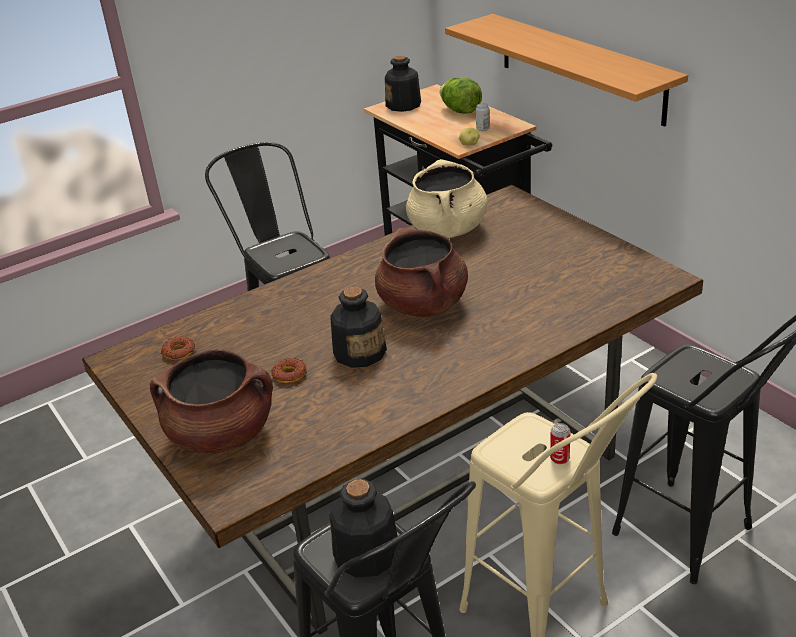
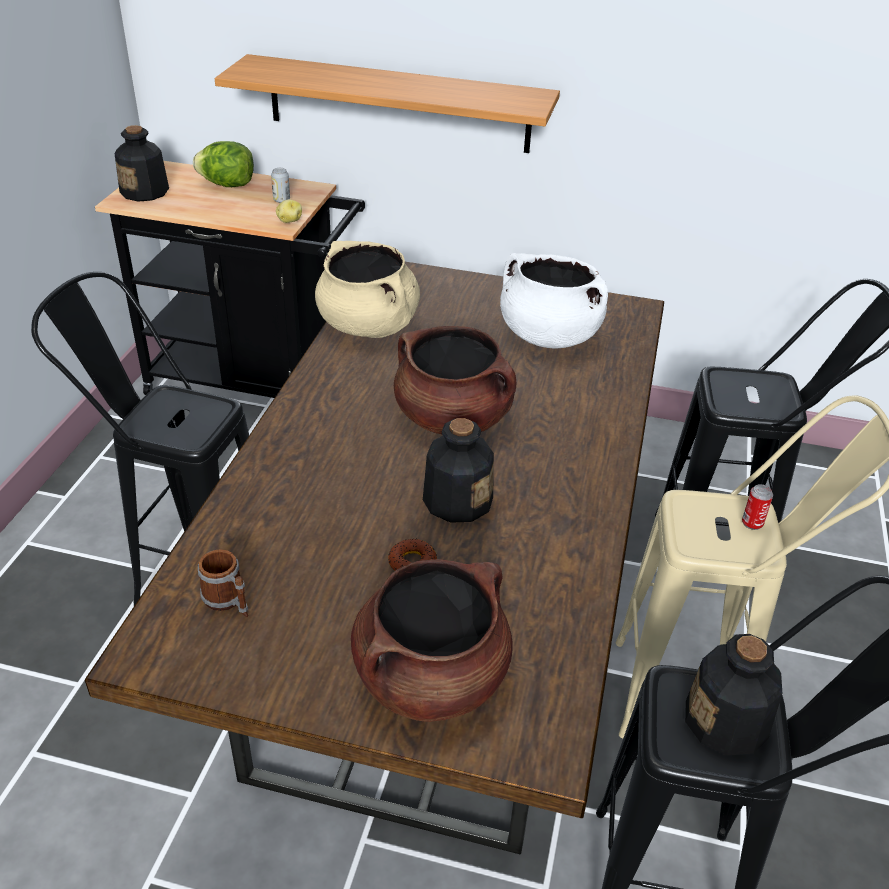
camera: 45 degrees left, 5 degrees up
(178, 352) = (228, 601): donut -> mug
(566, 275) = (548, 336): none -> white cooking pot

